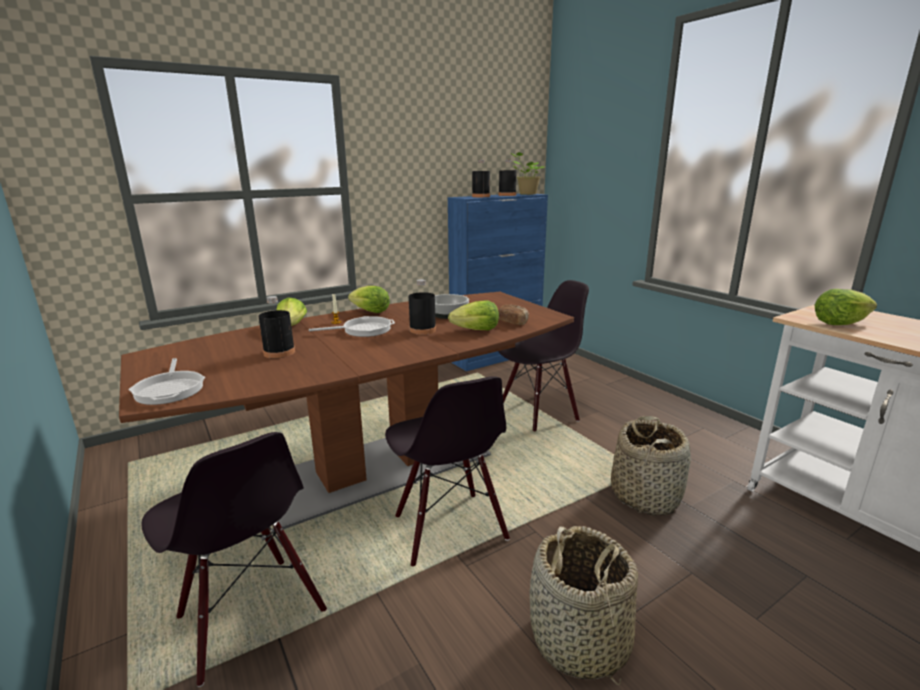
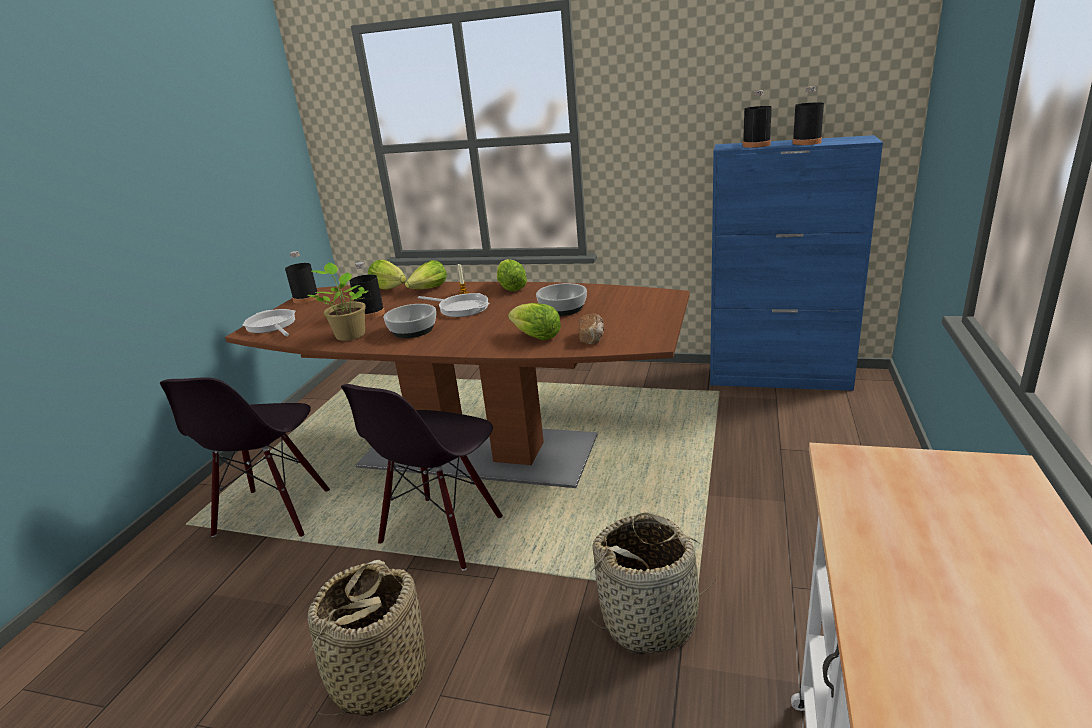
camera: 50 degrees right, 5 degrees up
(170, 389) = (272, 325): frying pan -> frying pan turned 120 degrees clockwise
(362, 351) = (412, 330): none -> bowl
(422, 330) = (498, 322): black bottle -> black bottle (306, 299)
(526, 194) = (851, 140): potted plant -> potted plant (350, 334)
(538, 412) = (704, 467): black chair -> none
(839, 323) = (879, 496): lettuce -> lettuce (389, 288)

